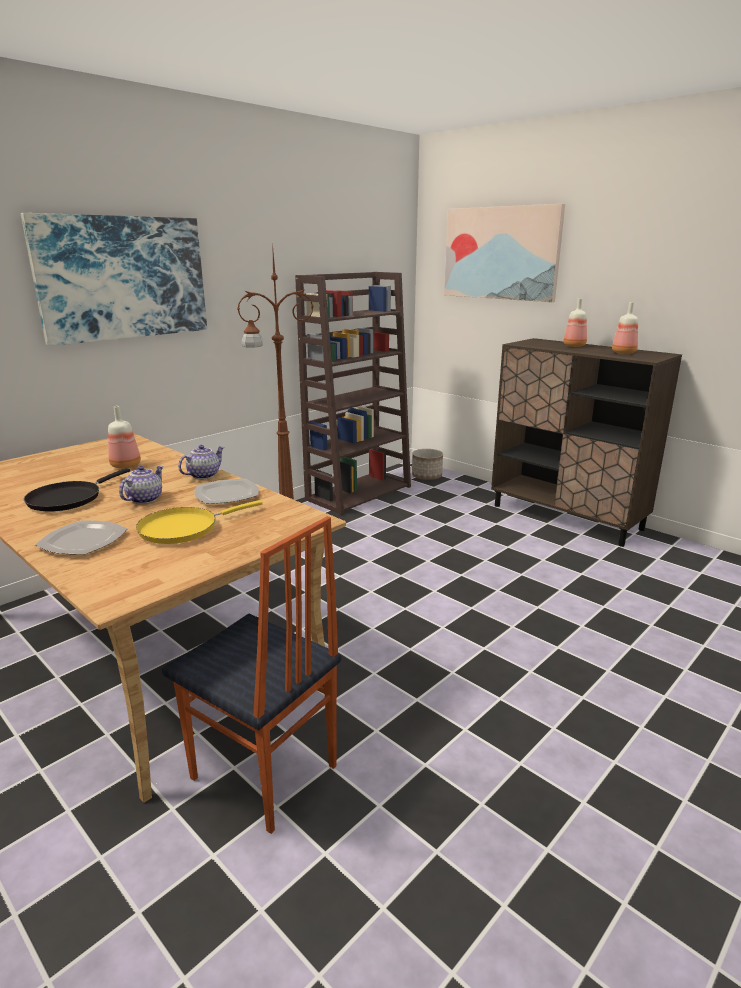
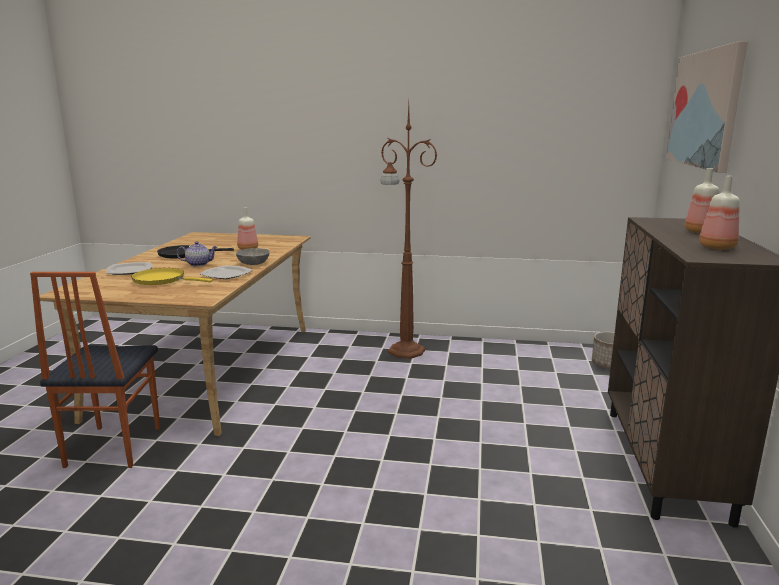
camera: 55 degrees right, 5 degrees down
(123, 278) = (316, 124): picture -> none
(203, 475) = (253, 263): teapot -> grey bowl
(359, 492) = (516, 351): brown bookcase -> none

